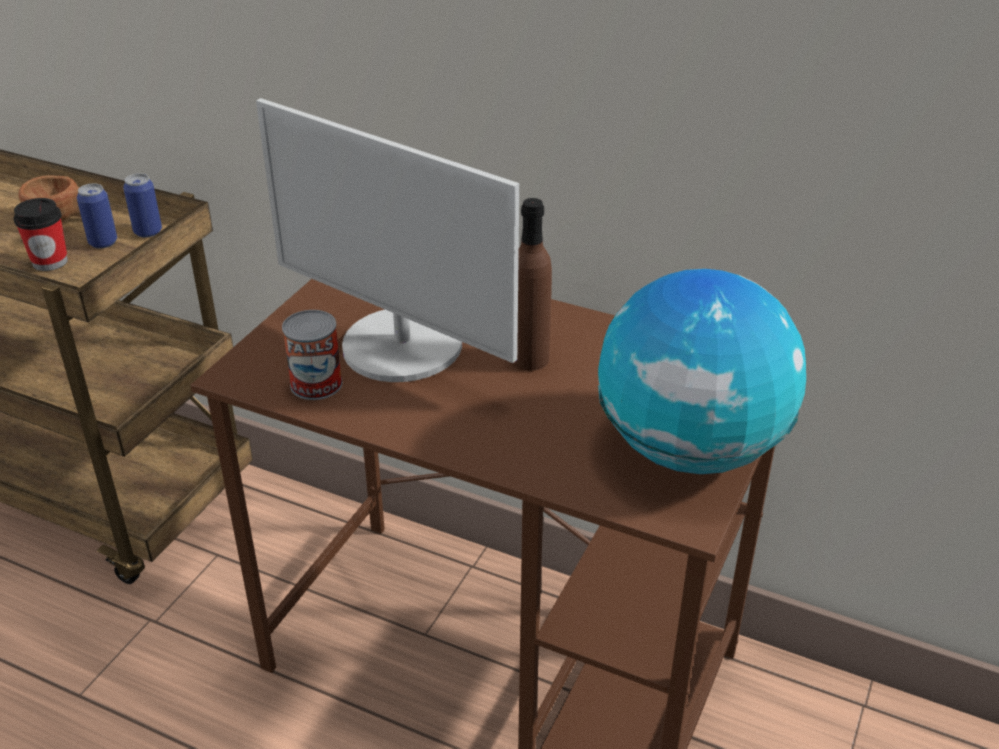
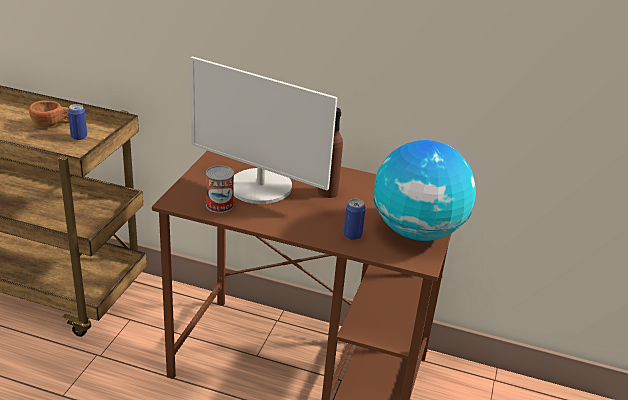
camera: 10 degrees left, 5 degrees down
(50, 262) = (52, 147): cup -> none
(148, 232) = (103, 131): can -> can (352, 236)

